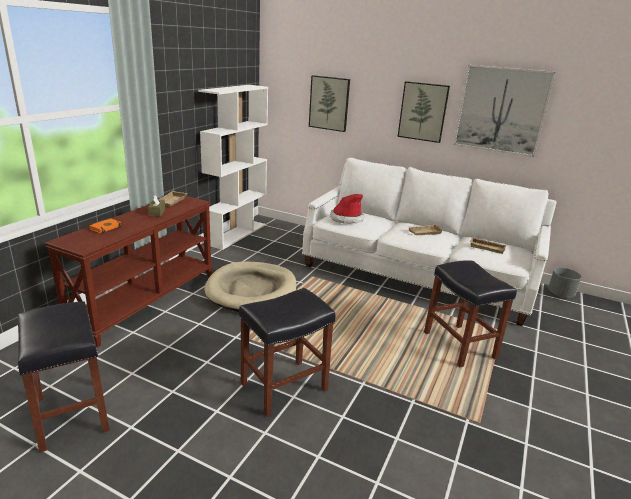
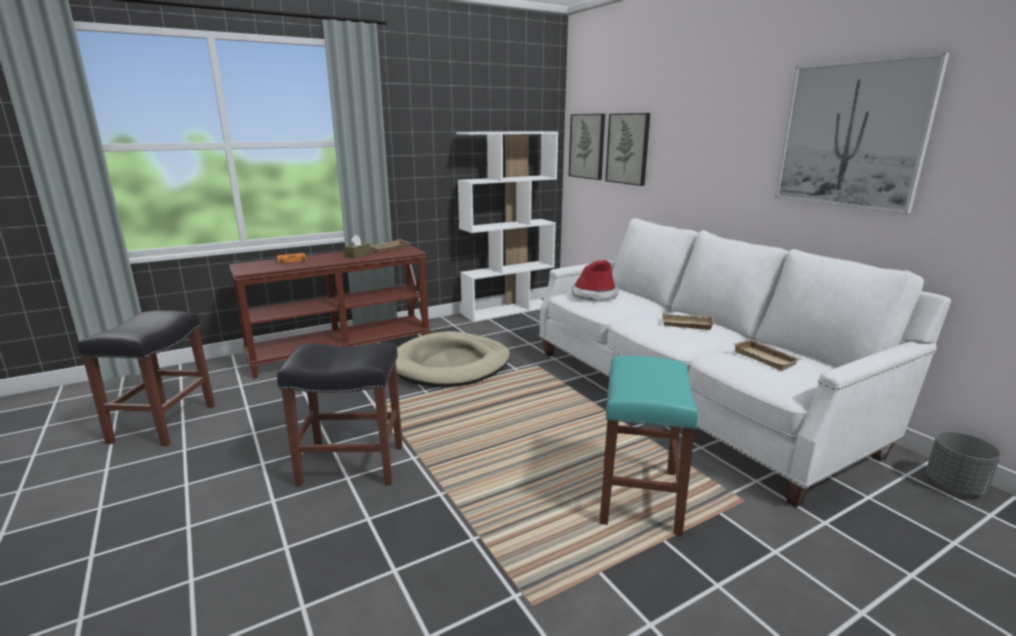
camera: 35 degrees right, 5 degrees down
(423, 112) = (736, 149): picture -> picture (587, 146)
(458, 345) = (638, 496): black stool -> turquoise stool

